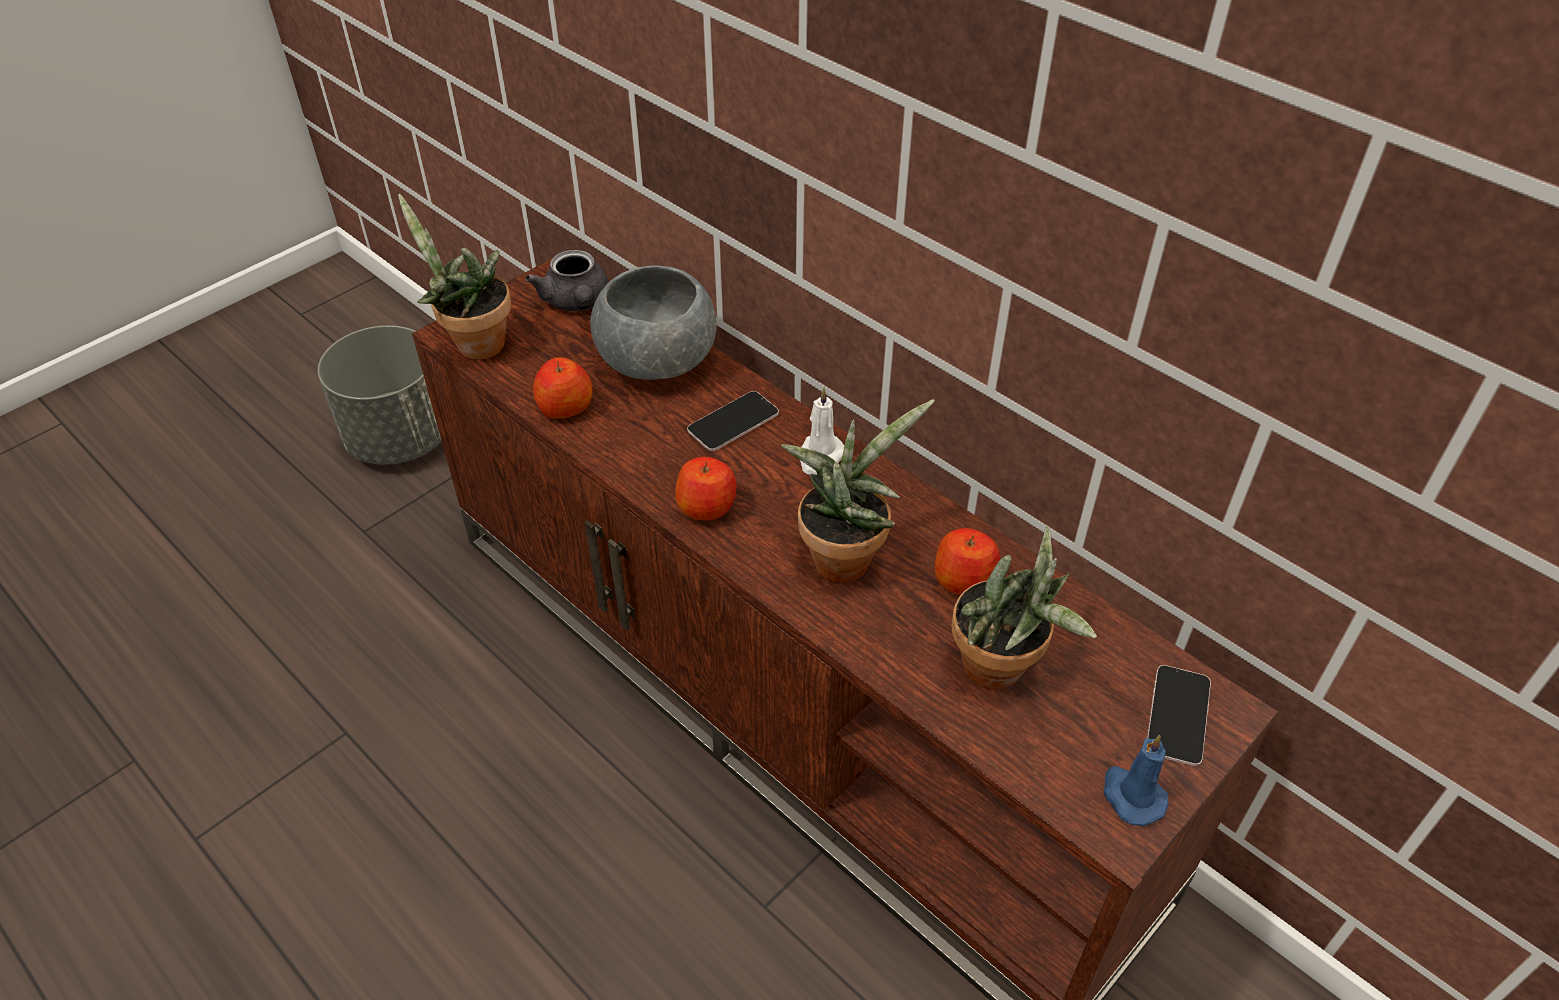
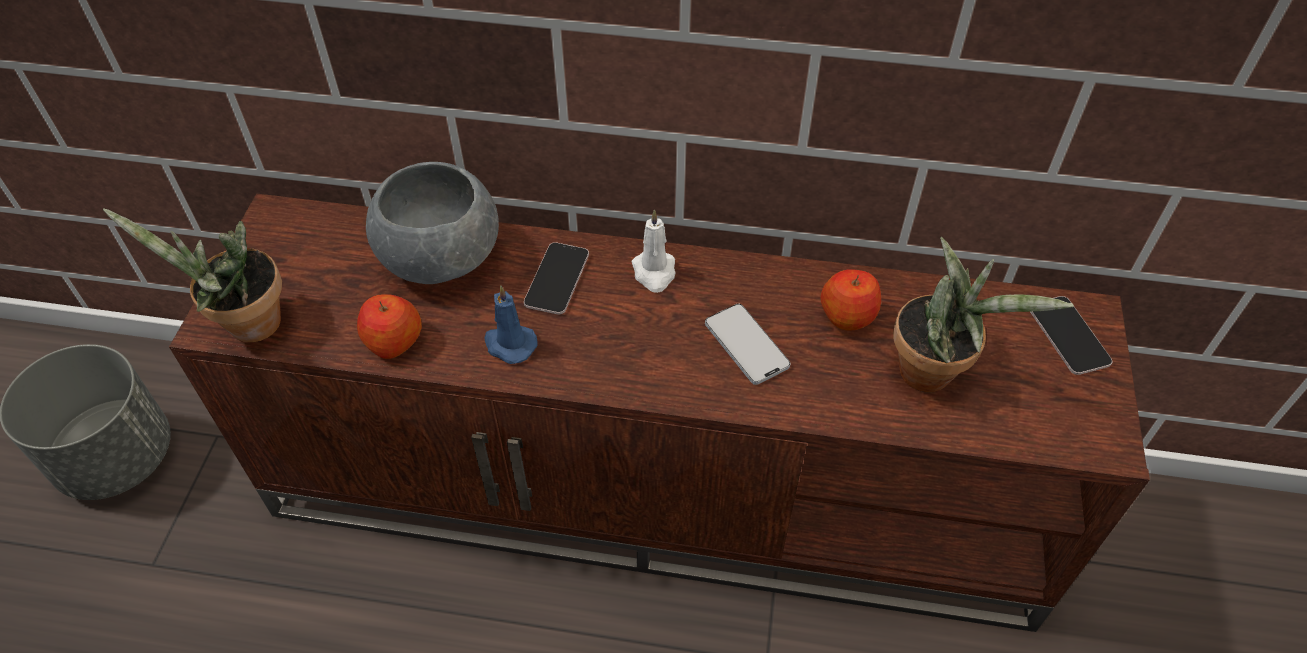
camera: 35 degrees left, 5 degrees up
(577, 303) = (315, 238): grey teapot -> none
(707, 506) = (601, 364): apple -> none
(845, 556) = (746, 345): potted plant -> phone
(1131, 795) = (1092, 412): blue candle -> blue candle (509, 344)

